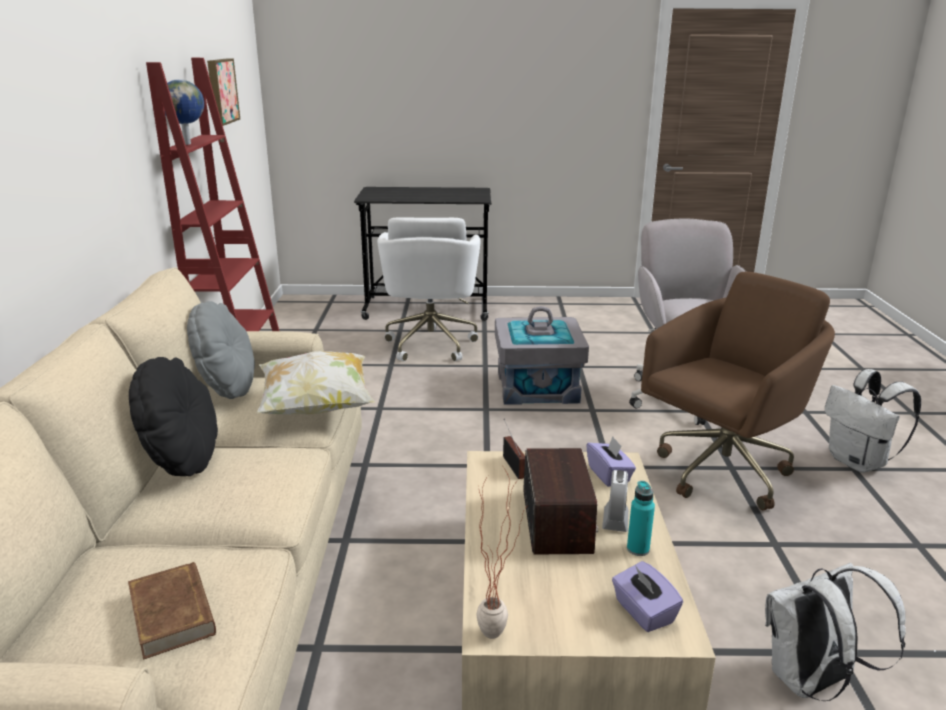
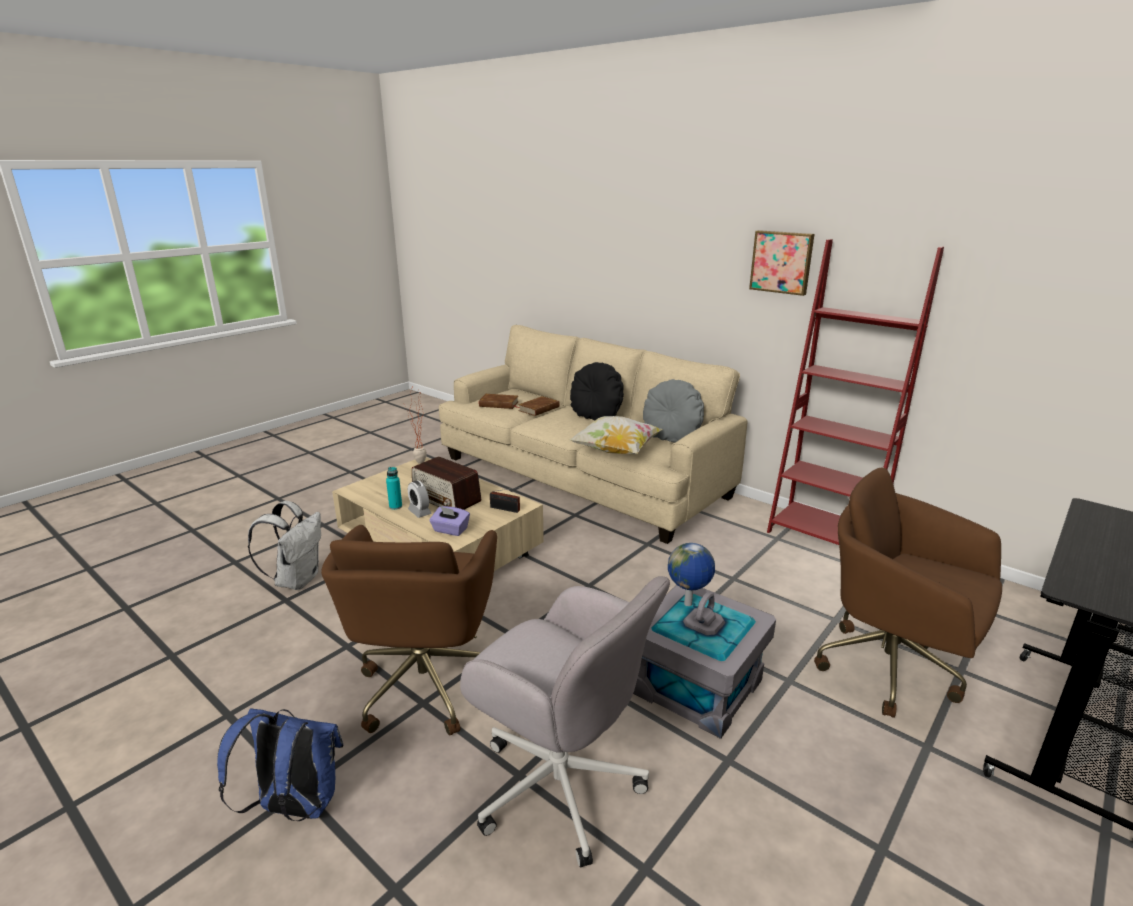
camera: 130 degrees right, 0 degrees up
(168, 544) = (539, 409): none -> brown book
(188, 144) = (852, 312): globe -> globe (688, 604)
(220, 91) = (1043, 296): picture -> picture (782, 262)
(431, 344) = (892, 673): white office chair -> brown office chair
(643, 612) = (371, 489): purple tissue box -> none
(858, 462) = (295, 807): white backpack -> blue backpack

